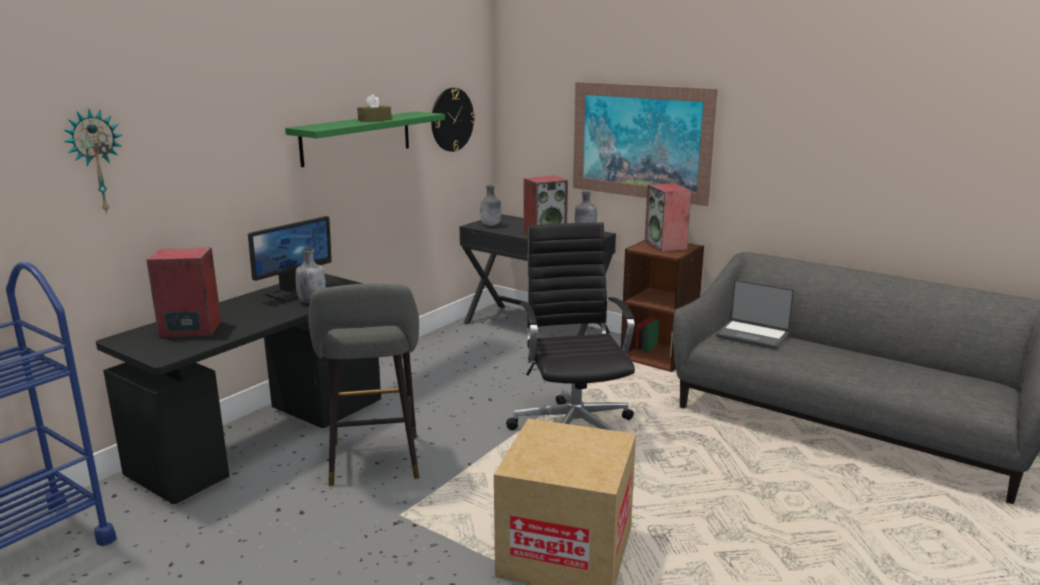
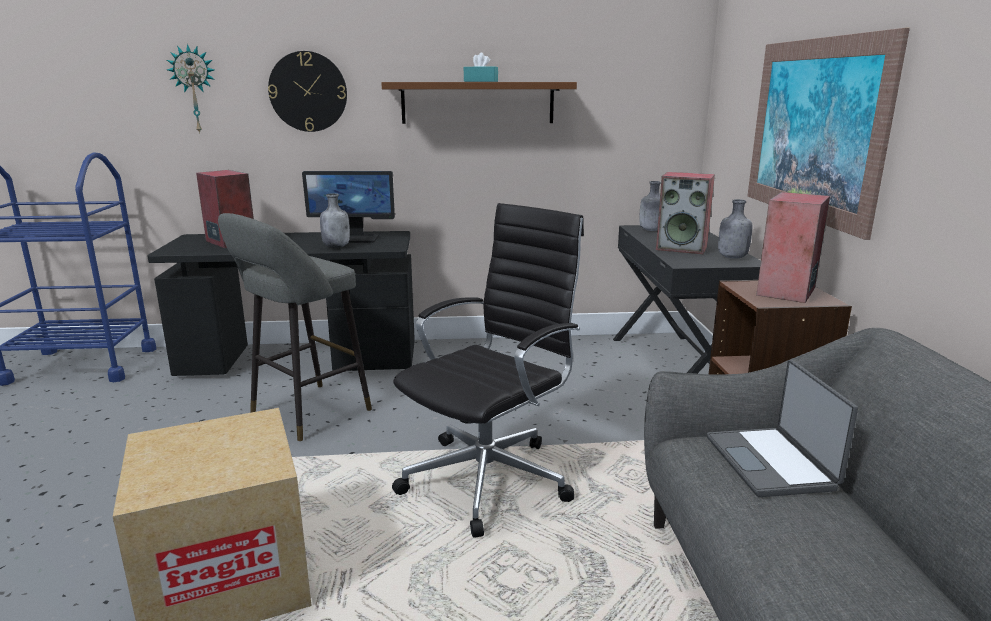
camera: 50 degrees right, 0 degrees up
(356, 138) = (478, 102): green shelf -> brown shelf
(374, 120) = (481, 81): brown tissue box -> turquoise tissue box
(452, 119) = (629, 98): wall clock -> wall clock (308, 92)

